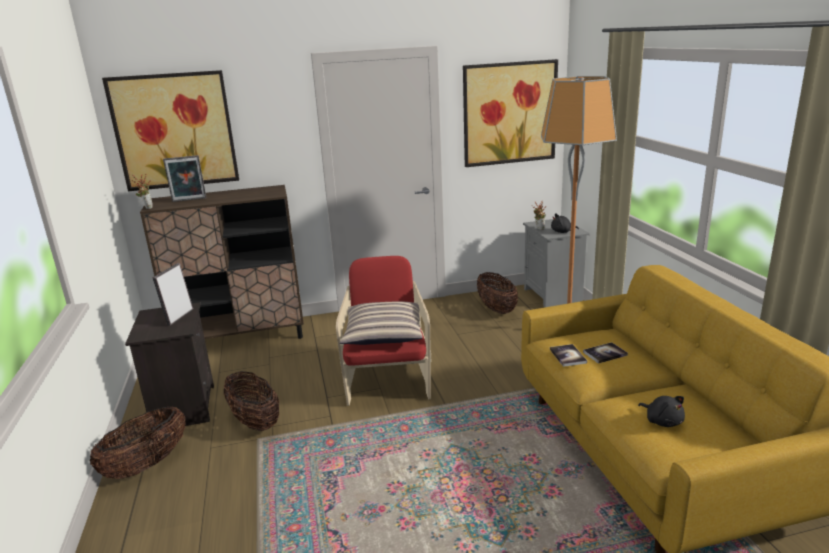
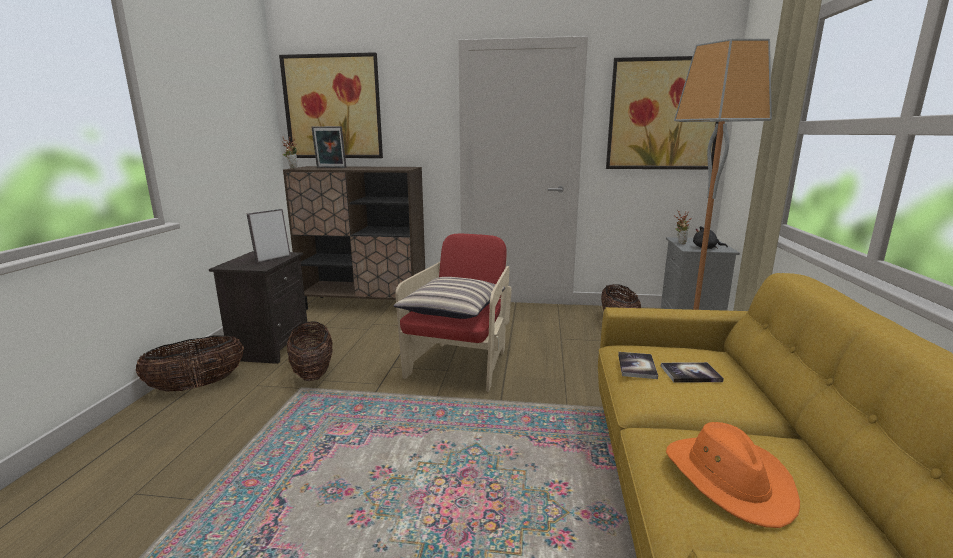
camera: 20 degrees right, 5 degrees down
(662, 421) = (729, 479): black plush toy -> orange hat

